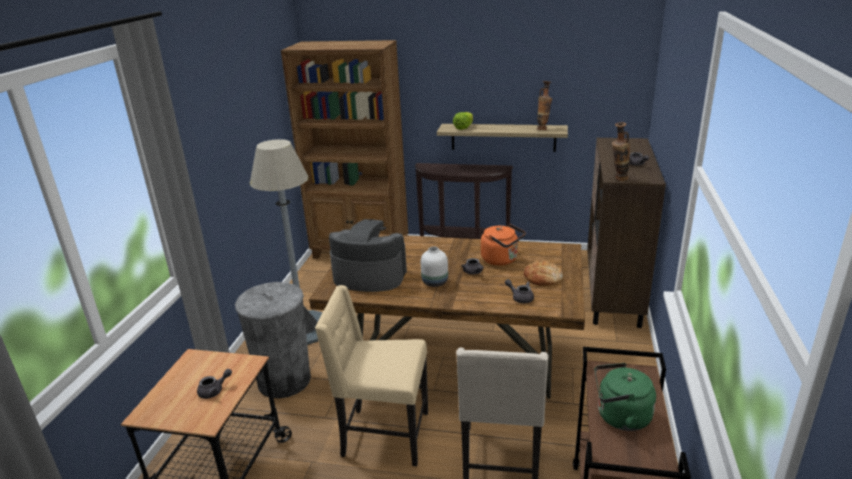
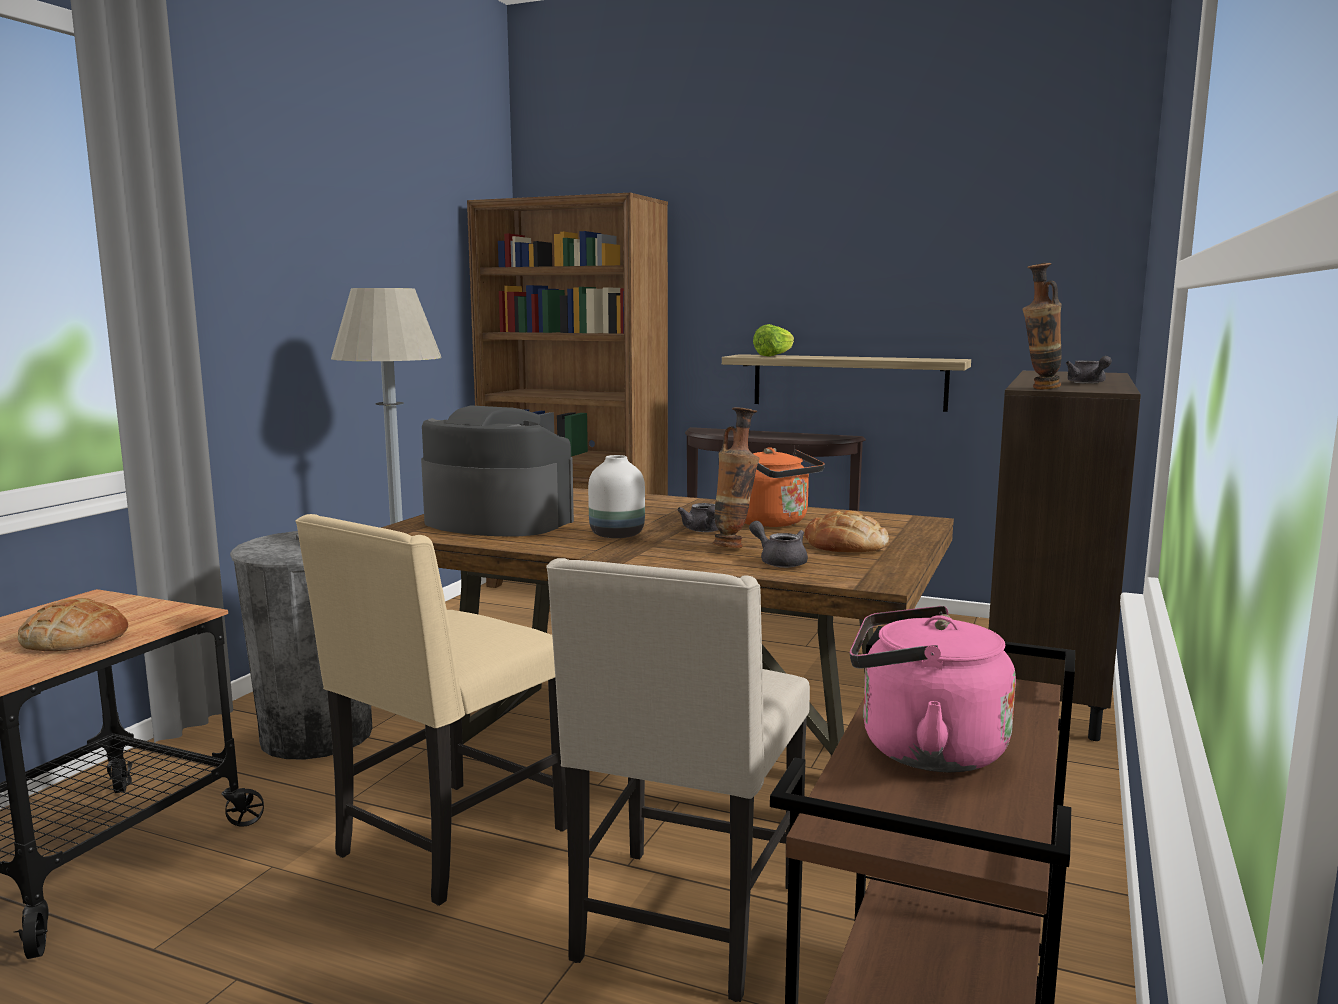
camera: 10 degrees right, 15 degrees down
(214, 391) = (76, 638): grey teapot -> bread
(383, 435) = (448, 843): beige chair -> beige chair turned 75 degrees counterclockwise
(543, 129) = (920, 359): vase -> vase (734, 546)
(620, 417) = (922, 749): green kettle -> pink kettle

